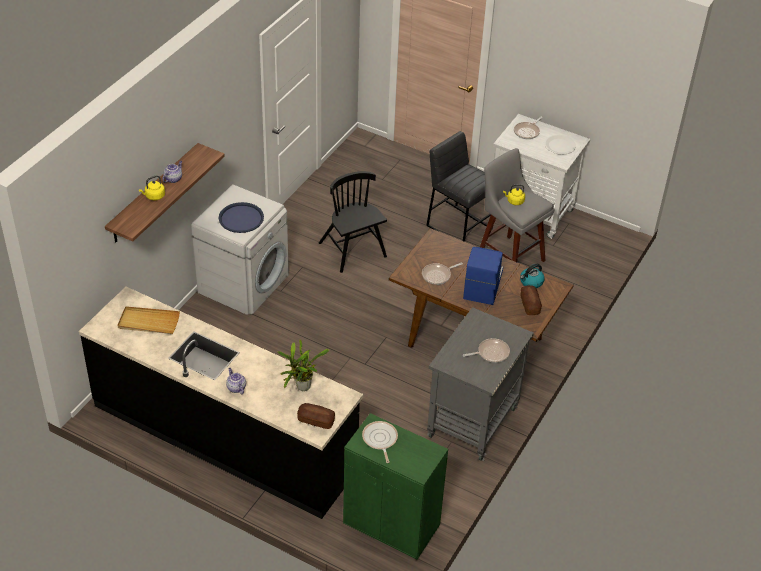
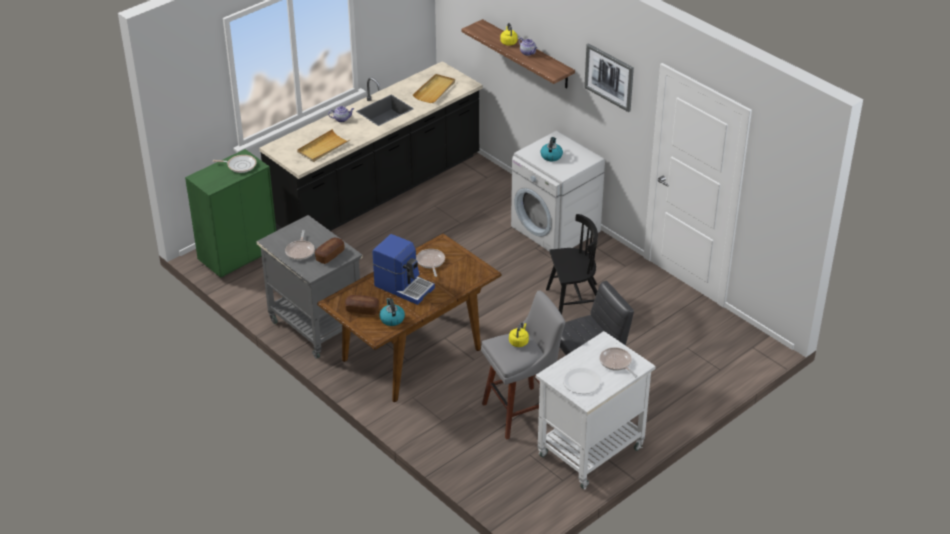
camera: 110 degrees right, 5 degrees down
(225, 106) = (609, 77): none -> picture
(241, 218) = (551, 156): blue tray -> kettle
(301, 388) = (323, 148): potted plant -> beige tray
(316, 420) = (286, 149): bread -> bread (330, 255)

